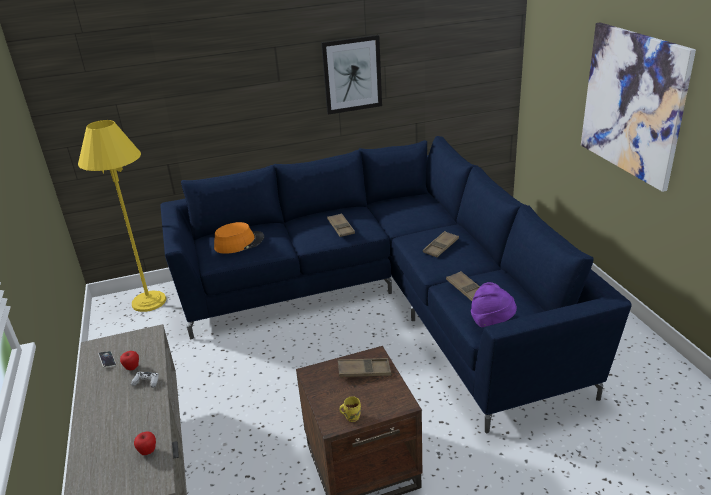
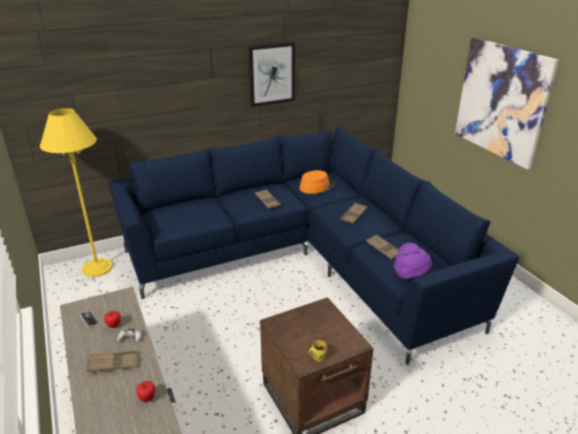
camera: 10 degrees left, 0 degrees up
(239, 243) = (183, 215): orange hat -> orange hat (317, 186)
(364, 371) = (318, 319): brown tray -> brown tray (113, 364)

